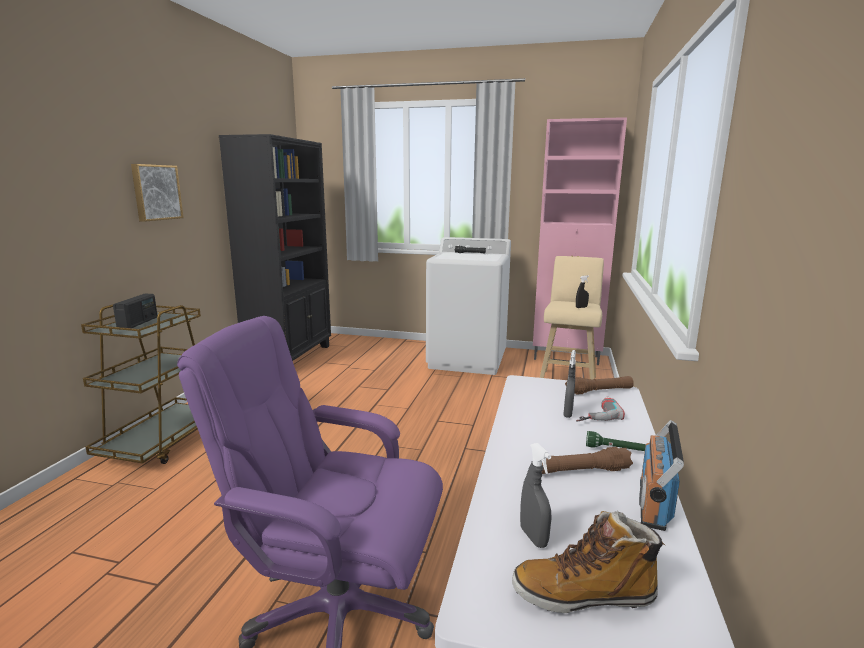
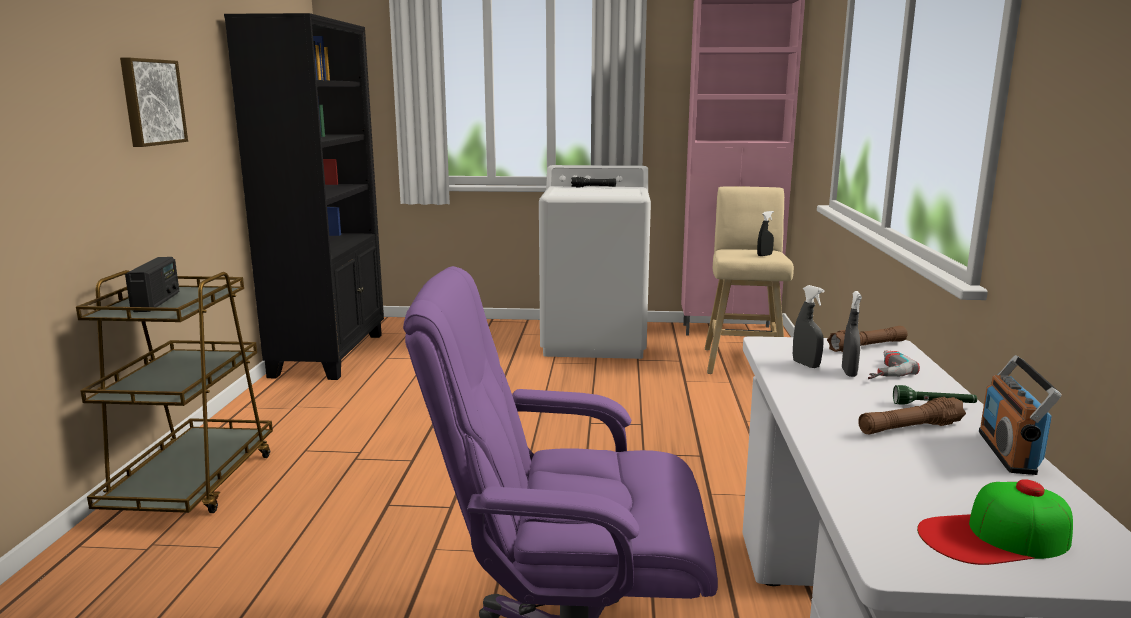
camera: 10 degrees left, 0 degrees up
(533, 537) = (904, 494): grey spray bottle -> grey spray bottle (806, 364)
(584, 594) = (994, 537): boot -> cap

